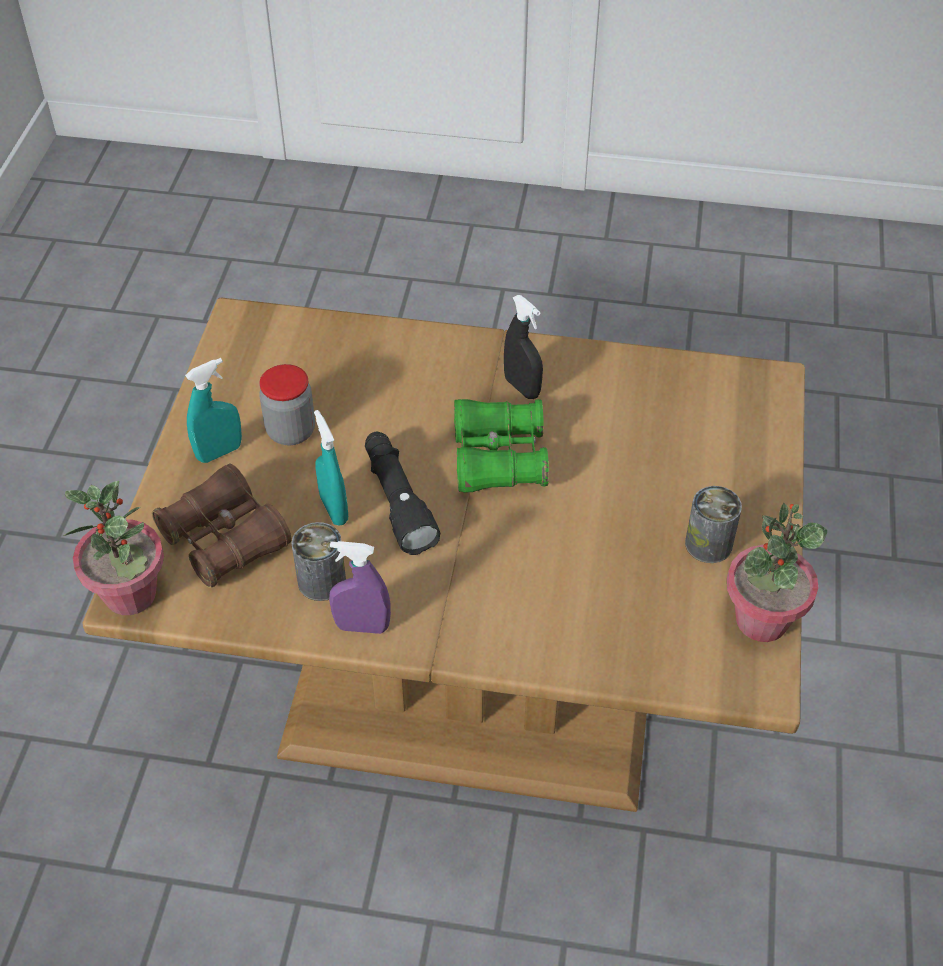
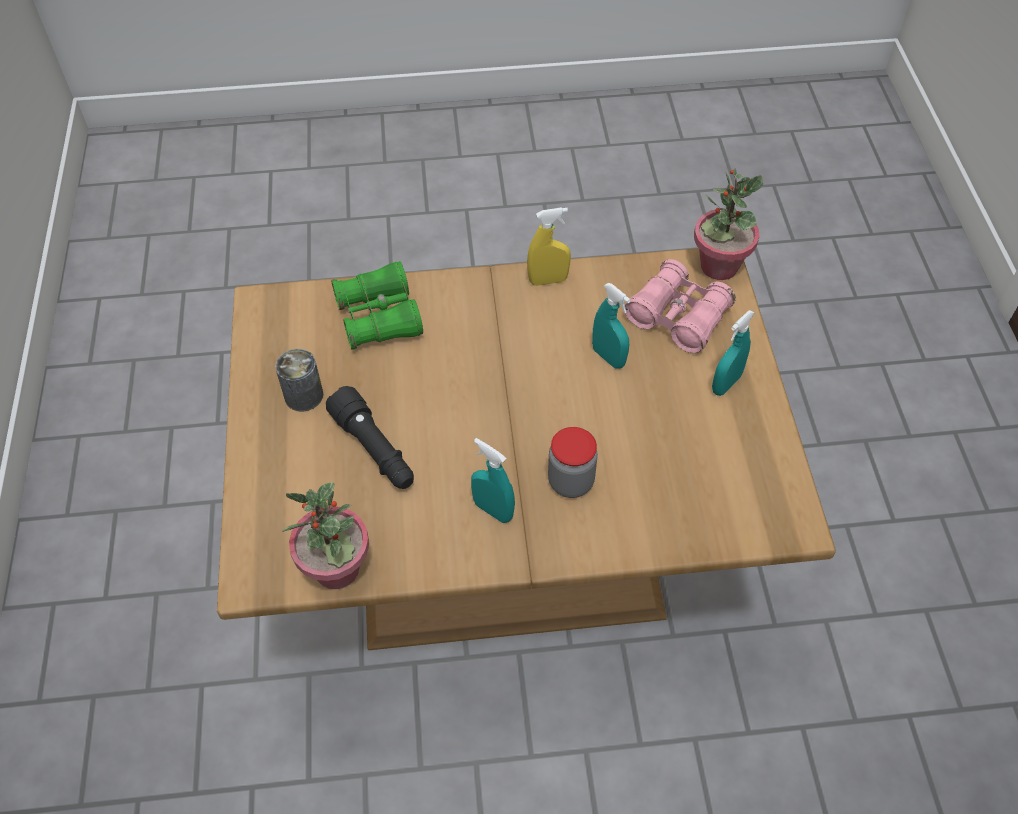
camera: 165 degrees right, 5 degrees up
(224, 539) = (678, 317): brown binoculars -> pink binoculars
(291, 431) = (679, 416): jar -> jar (571, 482)
(321, 581) = (591, 303): can -> none
(362, 626) = (548, 280): purple spray bottle -> yellow spray bottle
(397, 501) = (562, 376): black flashlight -> black flashlight (374, 449)
(498, 458) = (492, 432): green binoculars -> green binoculars (379, 317)
(522, 387) = (493, 510): black spray bottle -> turquoise spray bottle
(761, 620) = (260, 346): potted plant -> potted plant (337, 569)

